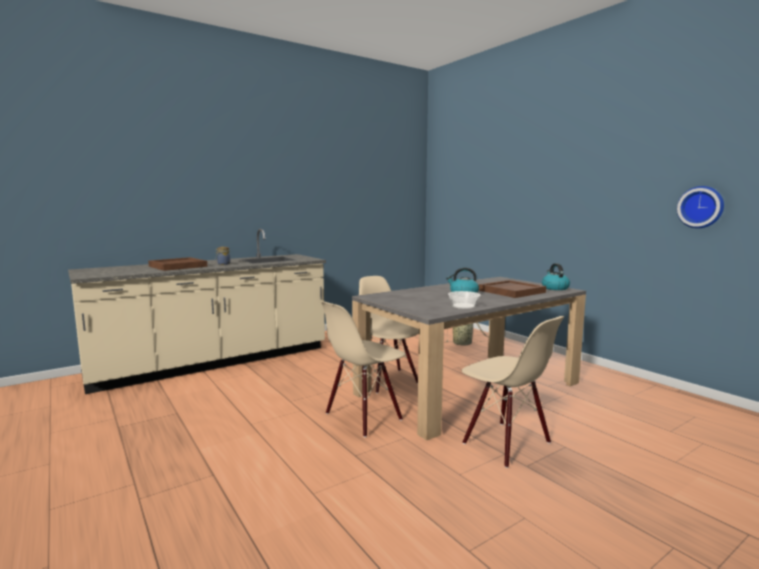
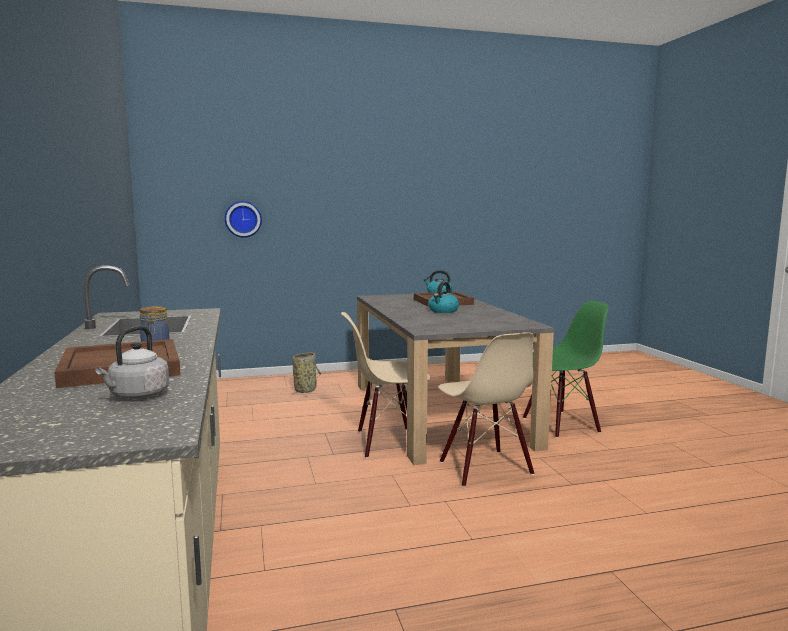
camera: 70 degrees left, 0 degrees up
(133, 271) = (137, 396): none -> grey kettle
(463, 306) = (501, 316): bowl -> none
(506, 443) = (560, 424): beige chair -> green chair
(701, 207) = (489, 215): wall clock -> wall clock (243, 219)

